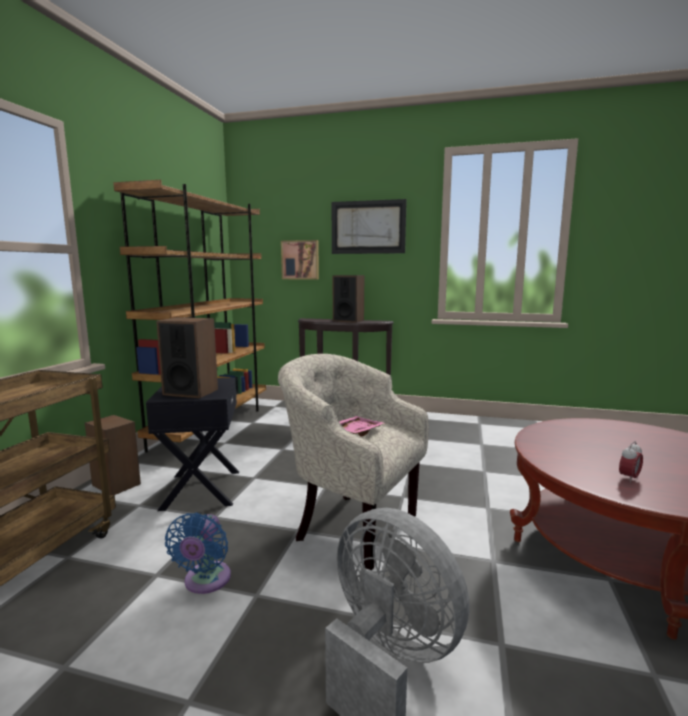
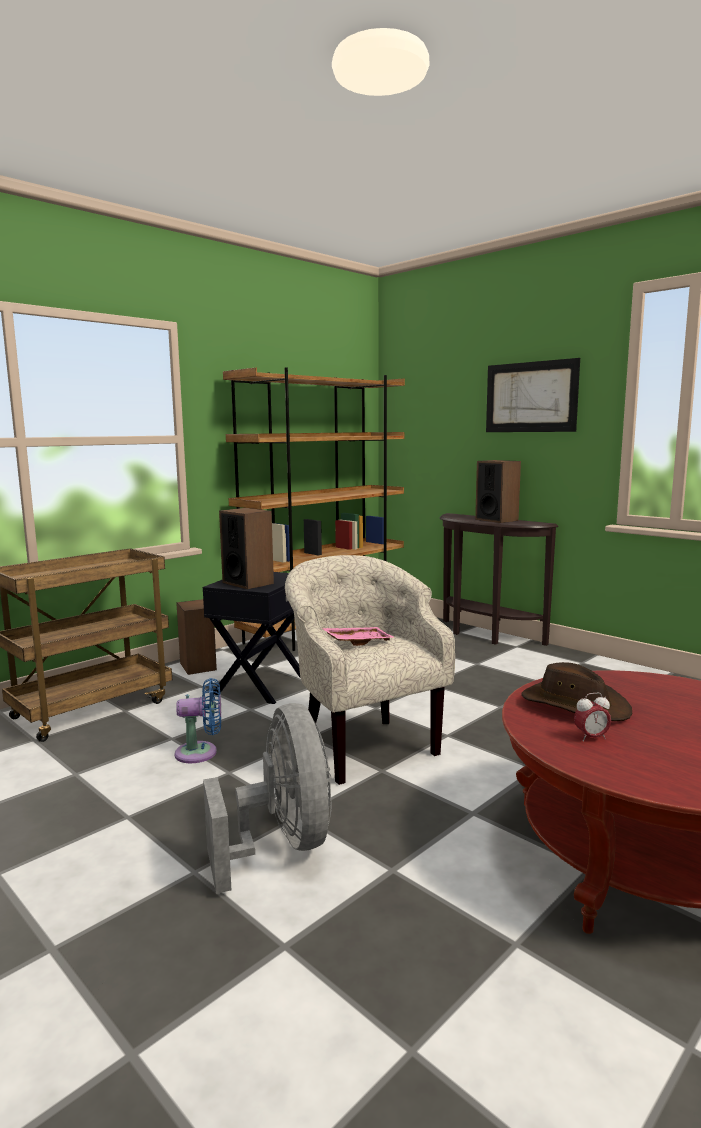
camera: 30 degrees right, 0 degrees up
(205, 581) = (201, 753): blue fan -> blue fan turned 135 degrees counterclockwise
(300, 260) = (451, 439): picture -> none
(572, 453) = (574, 705): none -> brown hat

